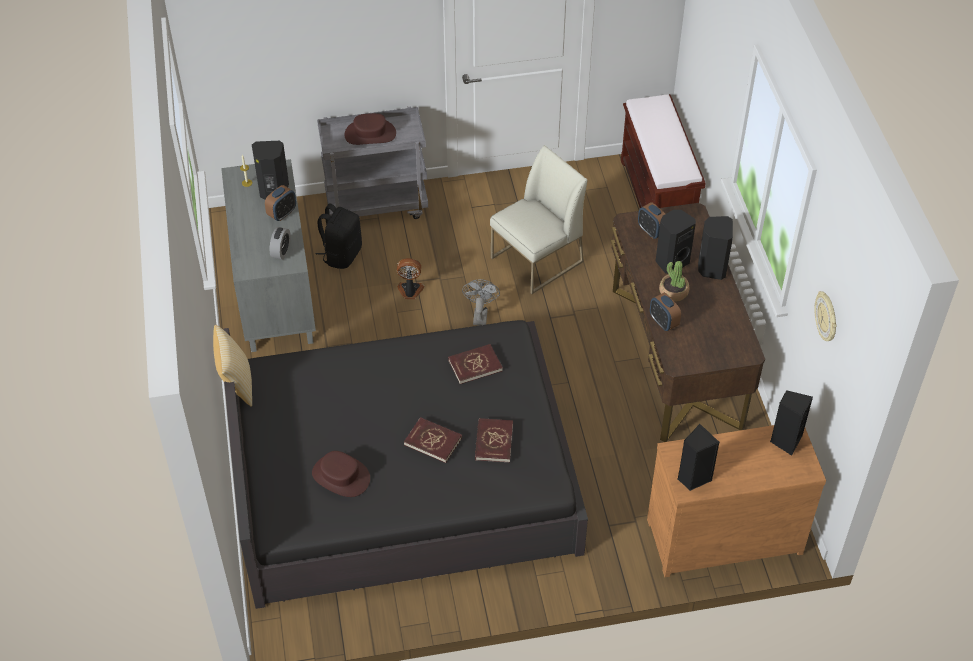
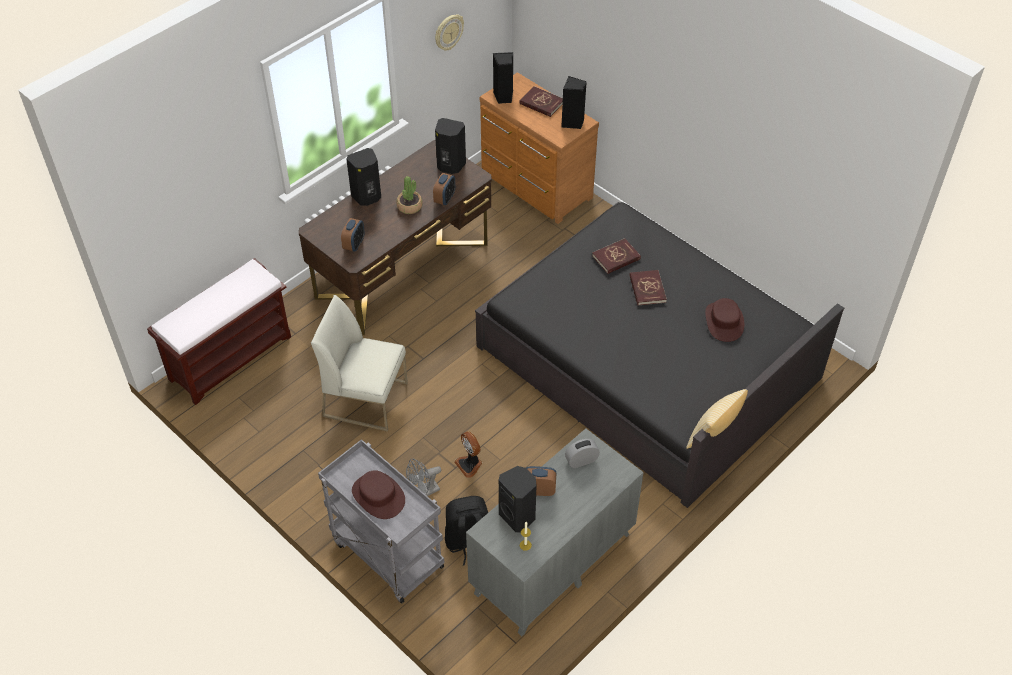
camera: 125 degrees left, 0 degrees up
(475, 365) = (559, 304): red book -> red book (541, 103)
(480, 314) = (456, 403): grey fan -> grey fan (424, 492)
(671, 261) = (378, 220): black speaker -> black speaker (450, 166)

